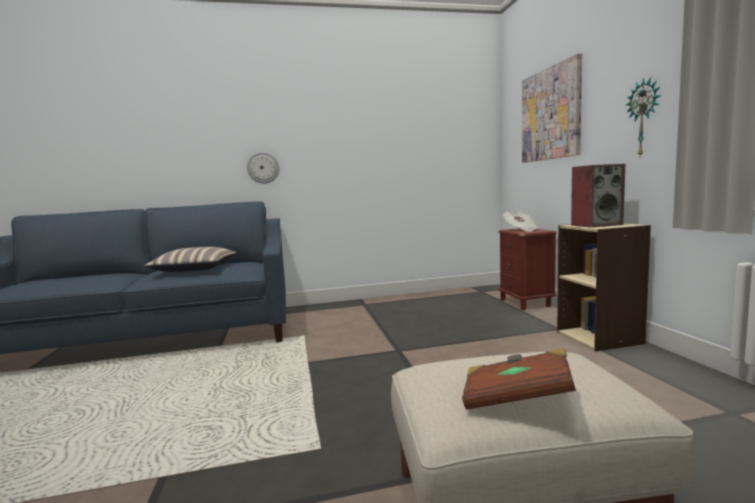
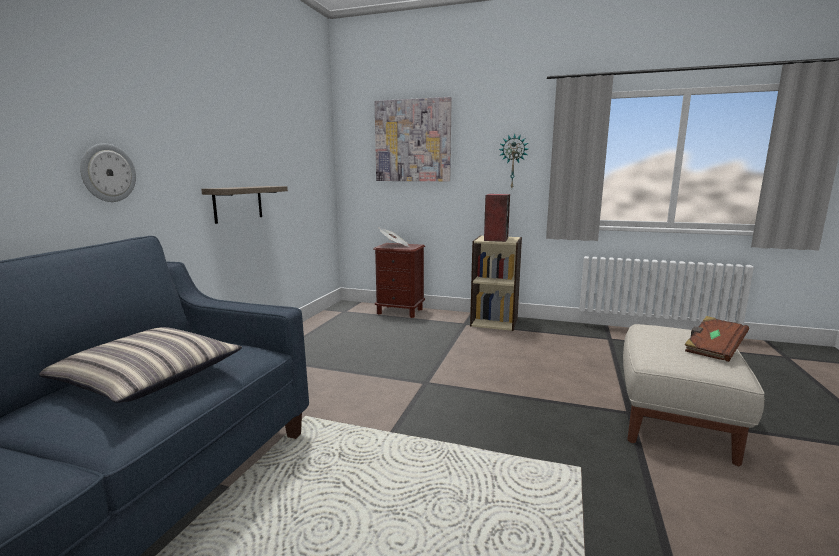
camera: 60 degrees left, 5 degrees up
(364, 186) = (238, 203): none -> shelf

